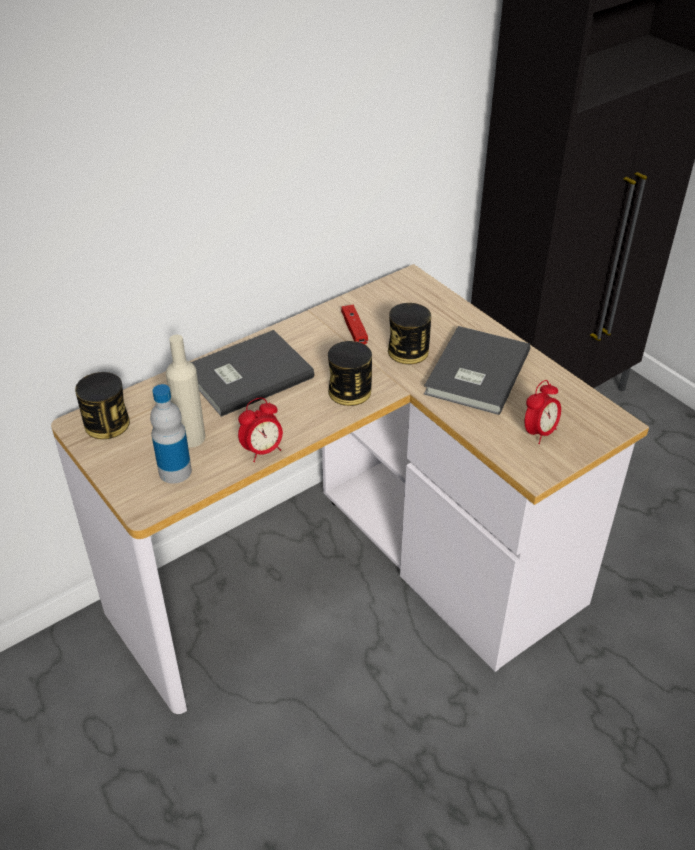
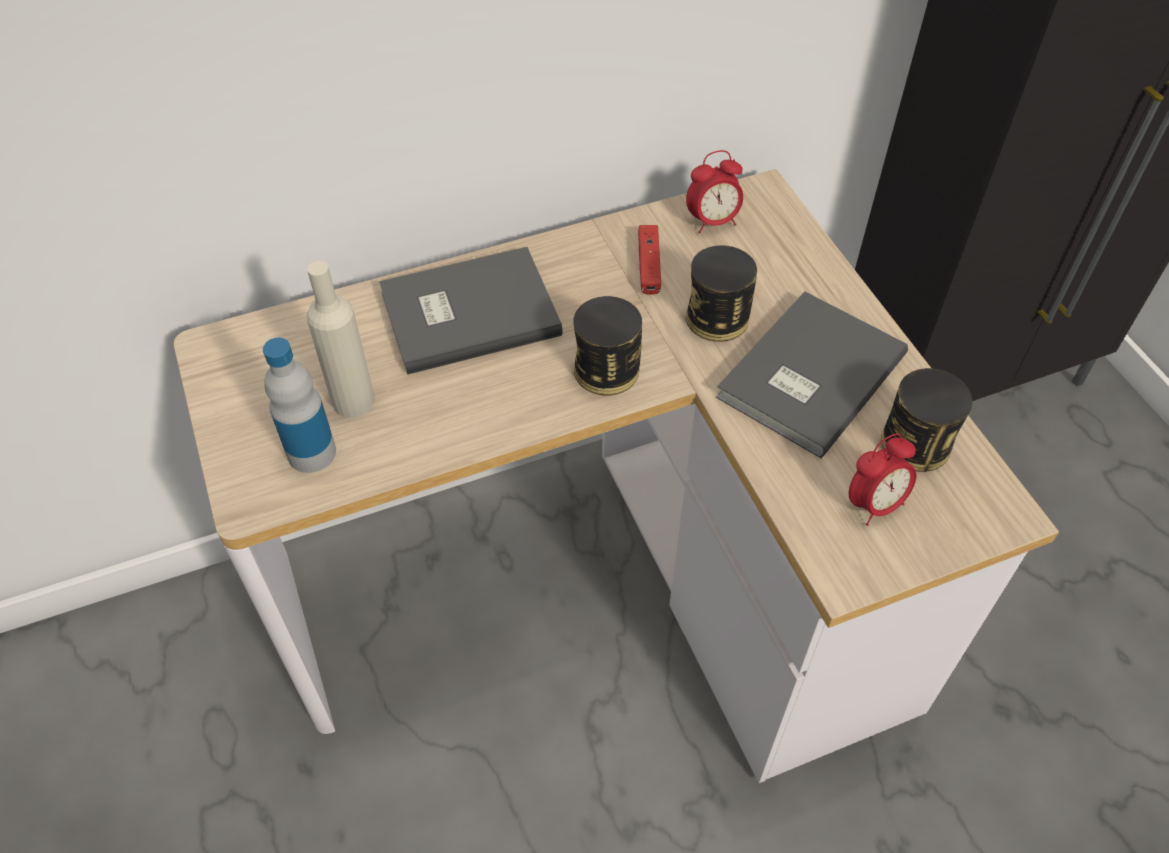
camera: 15 degrees right, 10 degrees up
(107, 424) = (247, 354): can -> can (915, 443)
(262, 451) = (446, 445): alarm clock -> alarm clock (712, 221)

